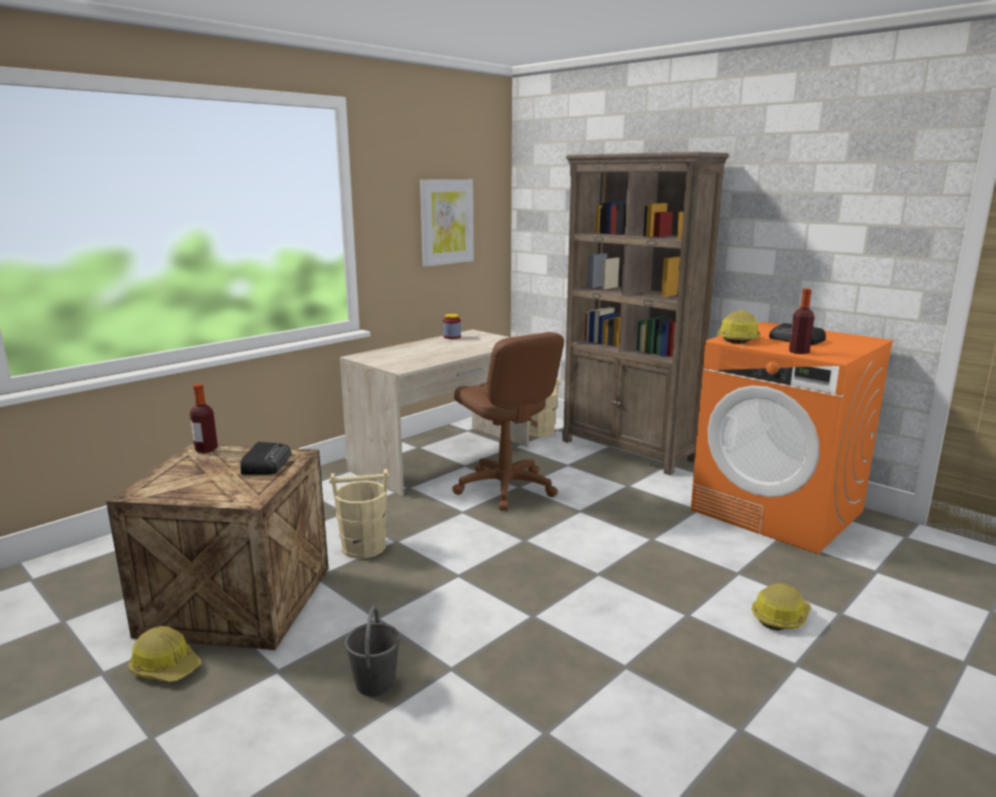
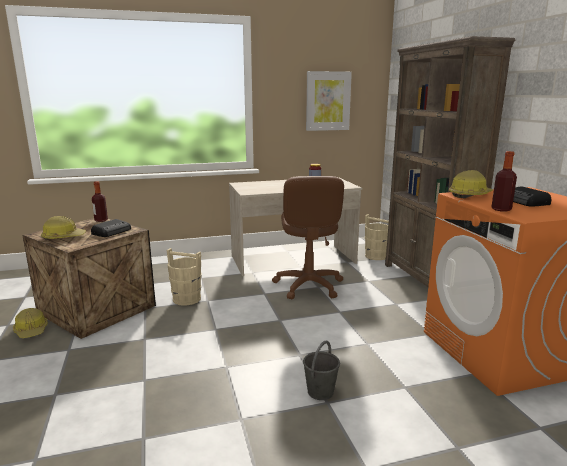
camera: 30 degrees right, 0 degrees up
(375, 683) = (100, 373): grey bucket -> grey bucket (320, 391)
(780, 616) = (399, 430): hard hat -> hard hat (63, 237)

